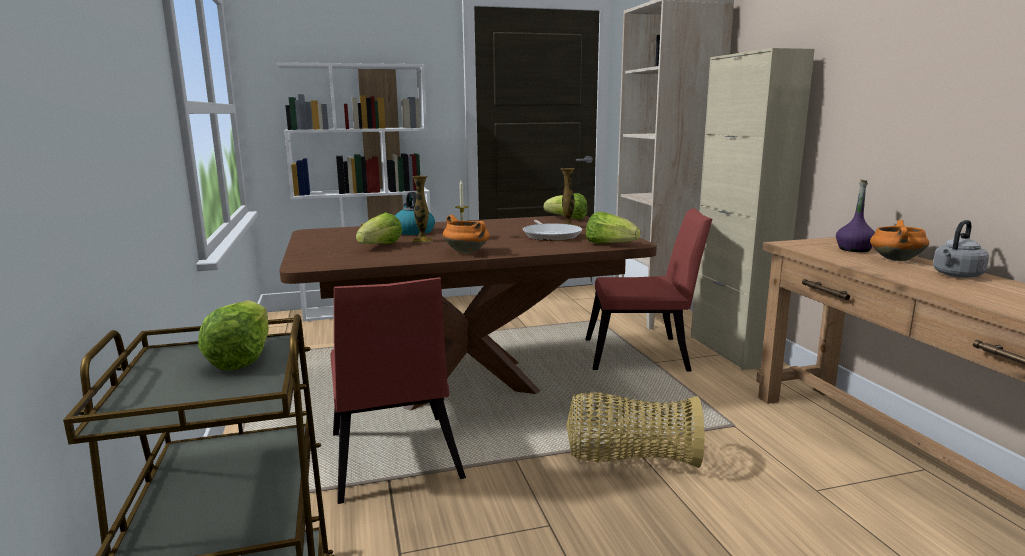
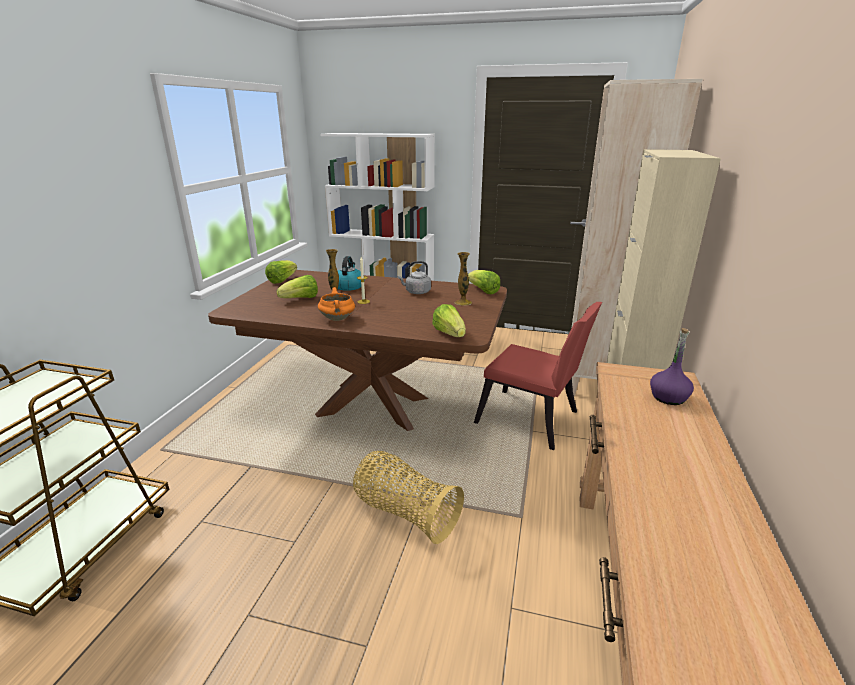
camera: 30 degrees right, 10 degrees up
(242, 358) = (56, 392): lettuce -> lettuce (282, 280)
(393, 462) = (266, 454): red chair -> none
(551, 235) = (429, 311): frying pan -> none
(895, 259) = (680, 426): orange cooking pot -> none
(956, 275) = (697, 472): grey kettle -> grey kettle (416, 292)

